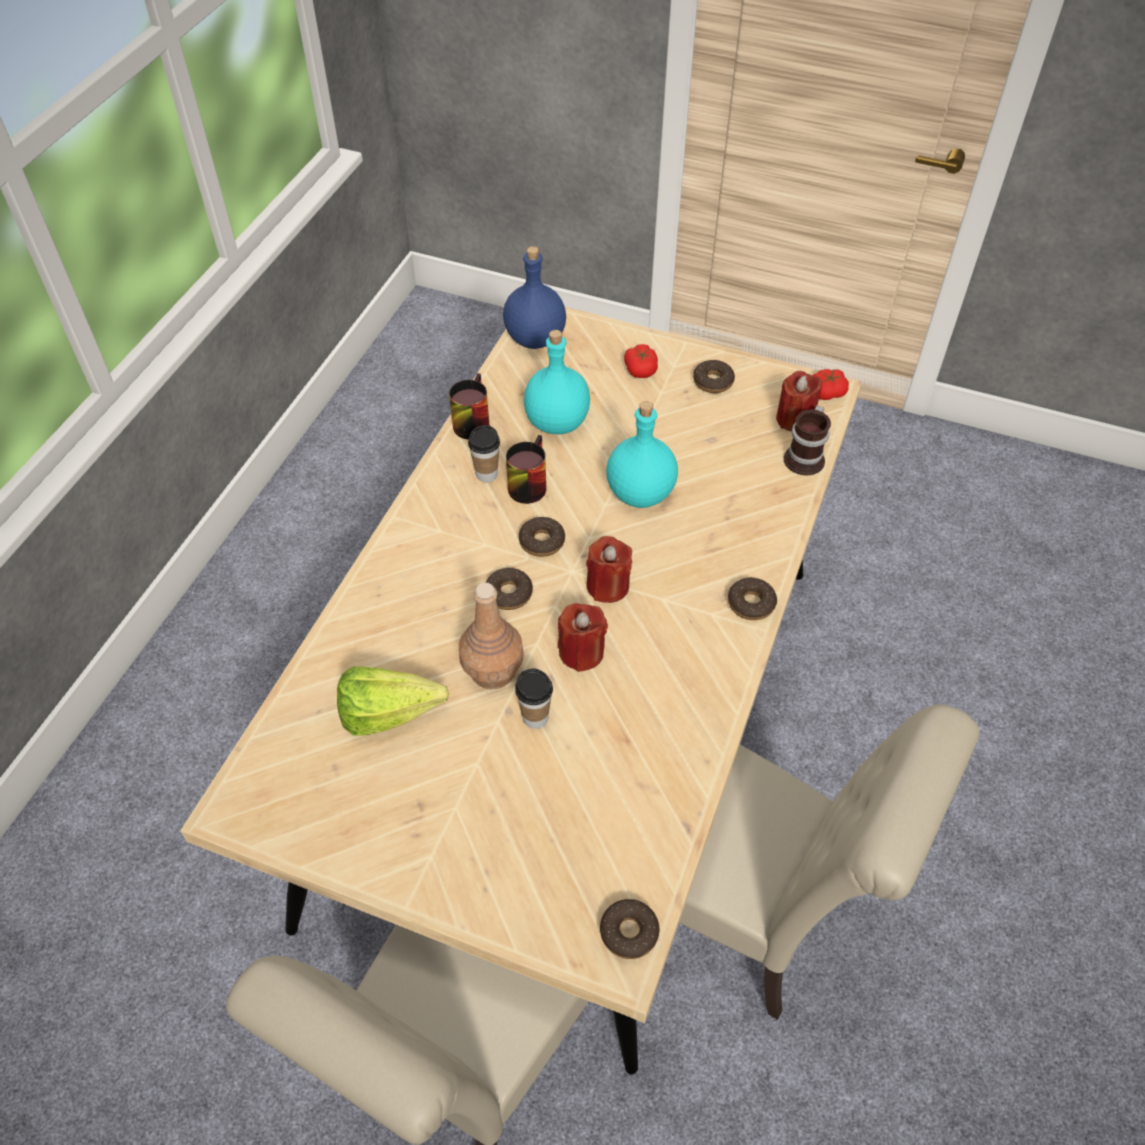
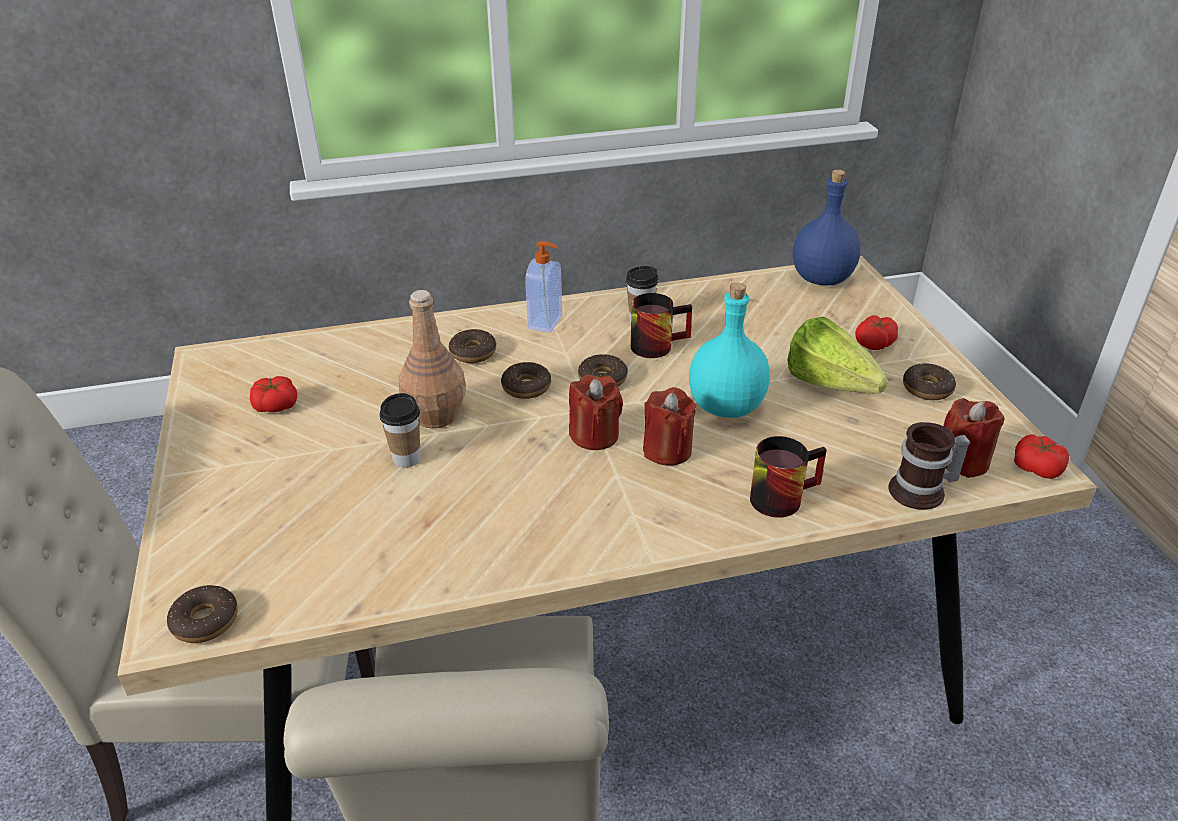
camera: 55 degrees right, 15 degrees down
(373, 780) = (276, 405): none -> tomato
(397, 716) = (348, 389): lettuce -> lettuce (835, 389)
(428, 532) = (546, 323): none -> soap dispenser
(469, 421) = (686, 290): mug -> mug (781, 494)
(556, 422) = (745, 328): turquoise bottle -> none
(581, 652) = (503, 453): red candle -> red candle (667, 450)
(751, 603) = (676, 535): donut -> donut (473, 353)

